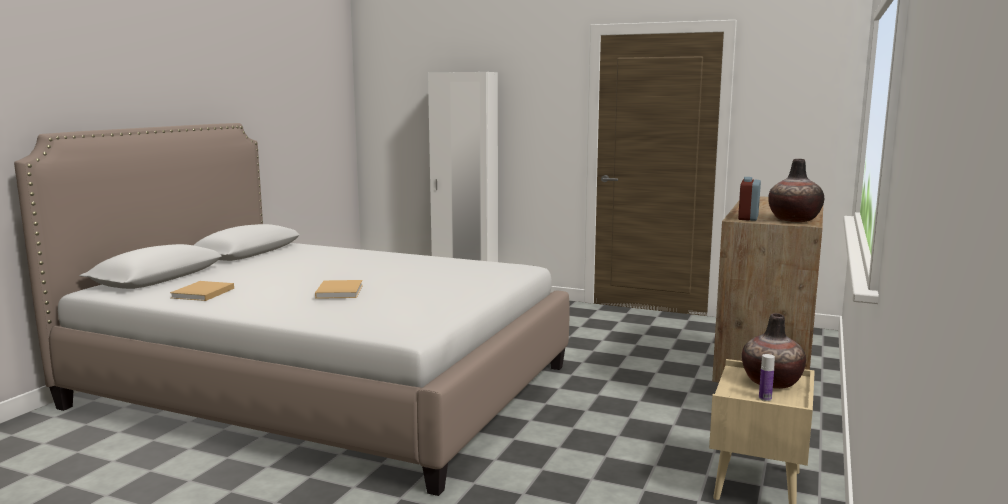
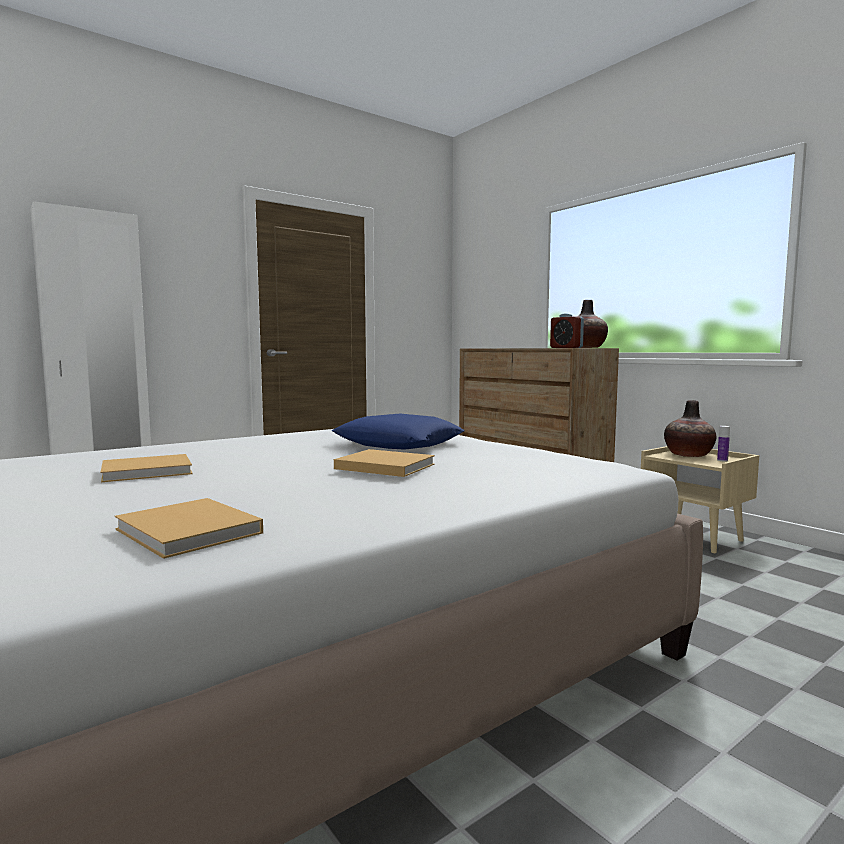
camera: 60 degrees left, 5 degrees down
(301, 266) = (150, 471): none -> beige book
(435, 282) = (398, 444): none -> blue pillow

